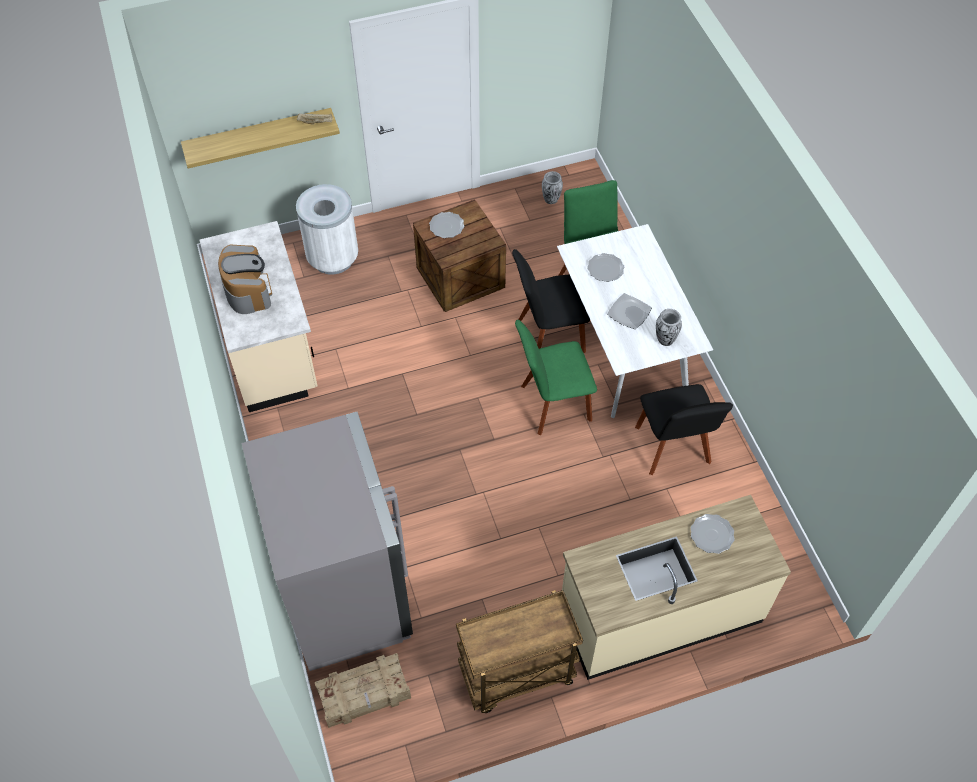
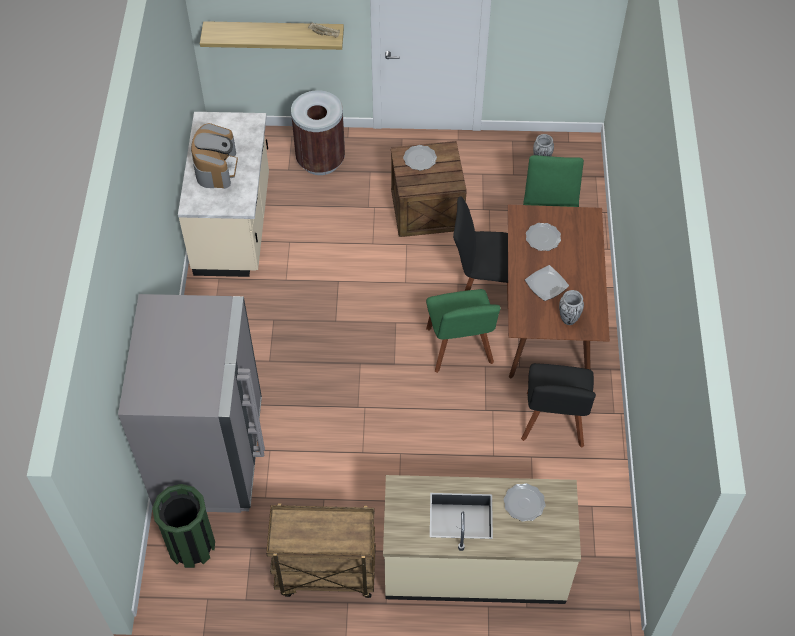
camera: 20 degrees right, 0 degrees up
(333, 258) = (320, 160): white trash can -> brown trash can
(365, 694) = (191, 545): crate -> green trash can
(552, 404) = (459, 349): green chair -> green chair turned 105 degrees counterclockwise
(624, 349) = (549, 319): white dining table -> brown dining table

